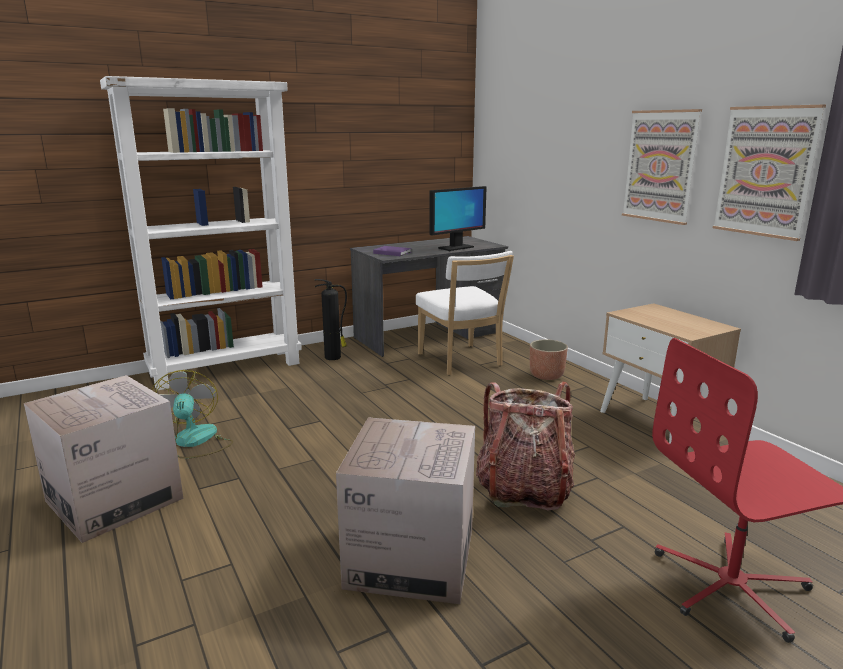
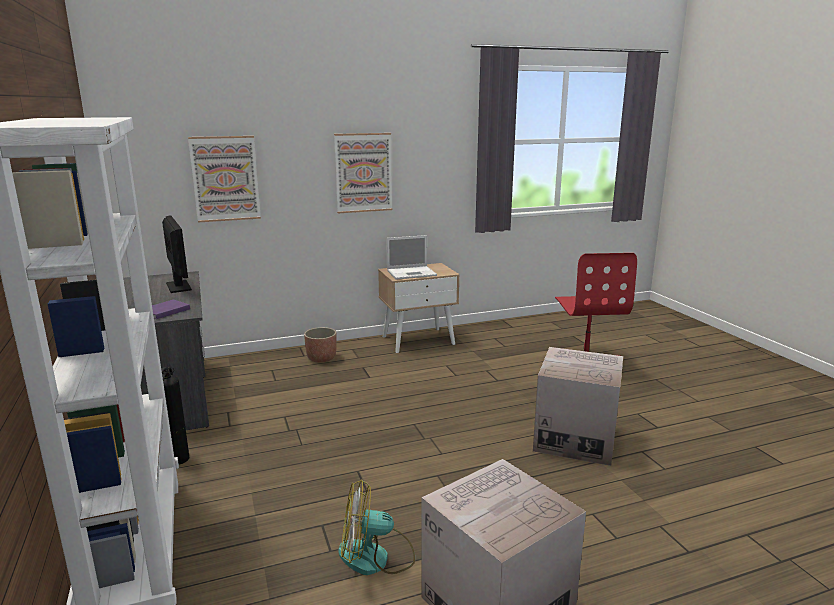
camera: 80 degrees left, 0 degrees up
(461, 361) = (260, 387): white chair -> none
(523, 489) = (498, 393): backpack -> none
(656, 318) = (412, 273): none -> laptop
(765, 171) = (437, 169): picture -> picture (225, 179)

